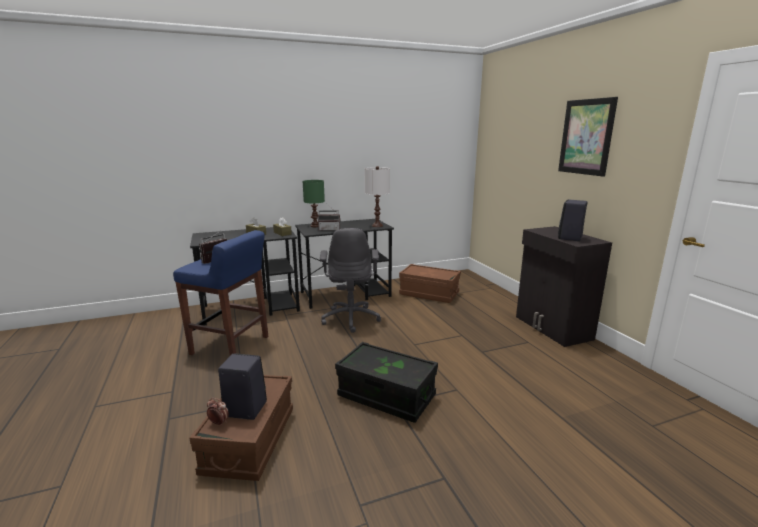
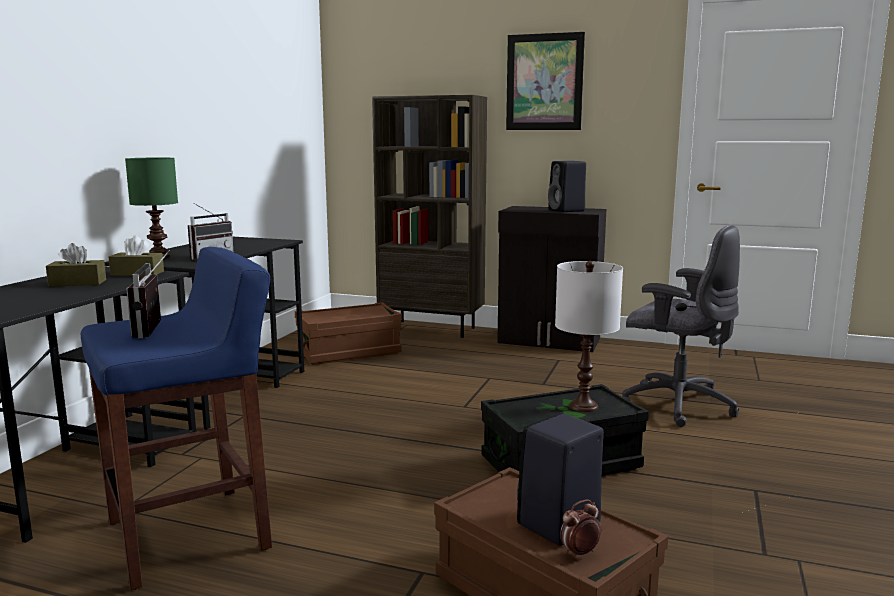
camera: 50 degrees left, 5 degrees down
(351, 318) = (312, 414): grey office chair -> grey office chair (676, 404)
(377, 225) = (268, 241): white table lamp -> white table lamp (583, 406)
(498, 295) = (432, 329): none -> brown bookcase

